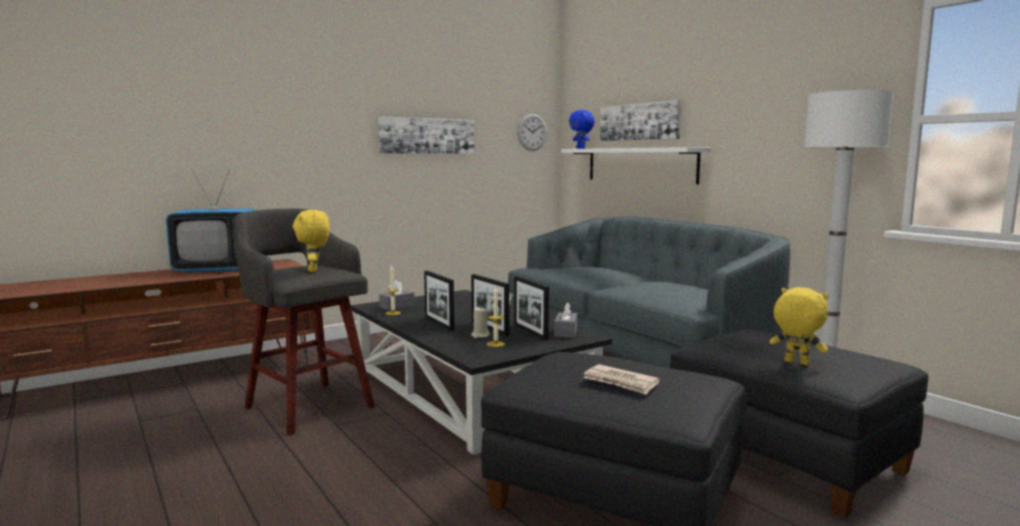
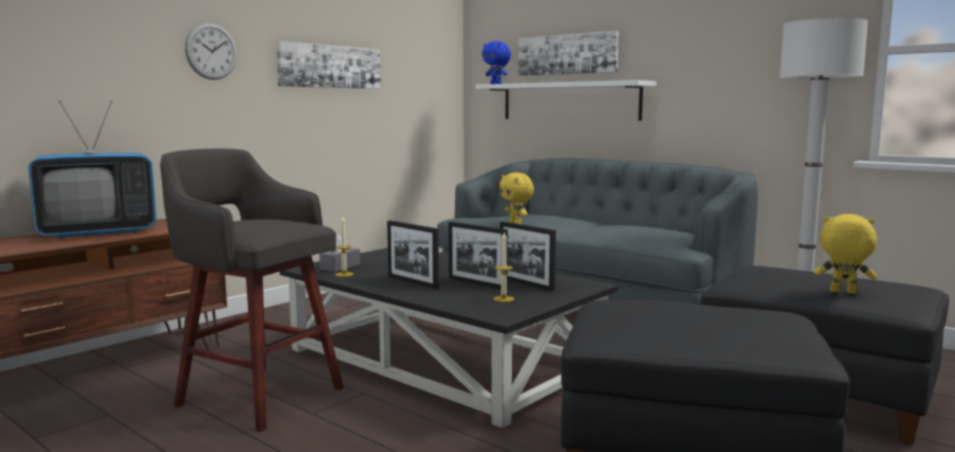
camera: 15 degrees left, 0 degrees up
(314, 270) = (271, 223): yellow plush toy -> yellow plush toy (516, 224)
(480, 336) = (475, 291): beige candle -> none
(532, 132) = (437, 66): wall clock -> wall clock (211, 51)
(565, 332) = (564, 282): grey tissue box -> none
(620, 382) = (710, 323): newspaper -> none

